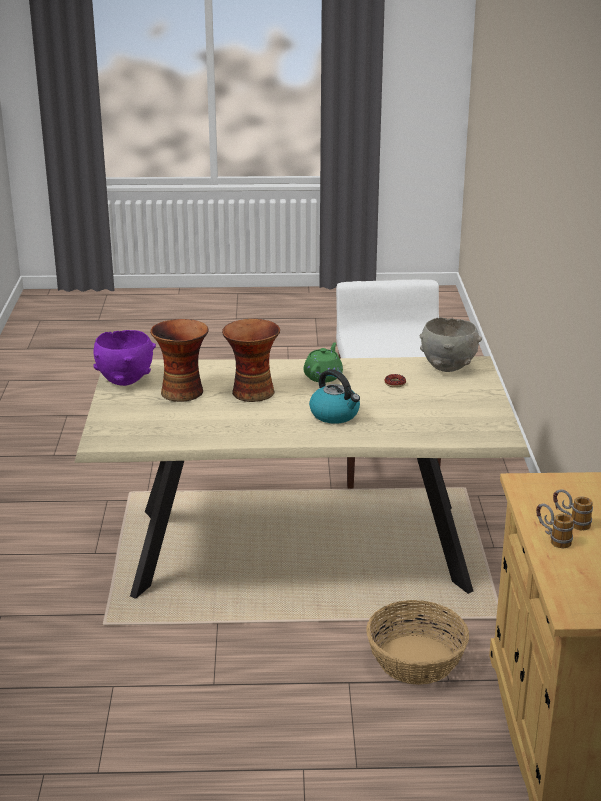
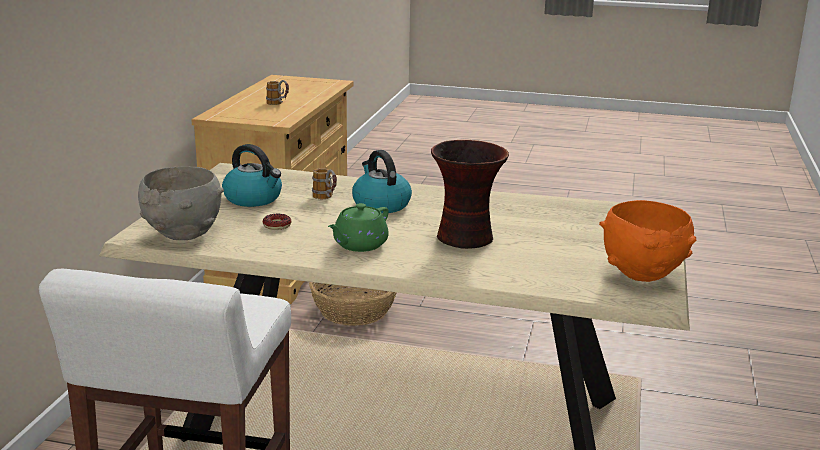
camera: 165 degrees left, 5 degrees down
(125, 380) = (643, 275): purple bowl -> orange bowl
(182, 392) = (559, 250): vase -> none
(440, 405) = (254, 199): none -> kettle
(552, 539) = (303, 101): mug -> mug (326, 199)

